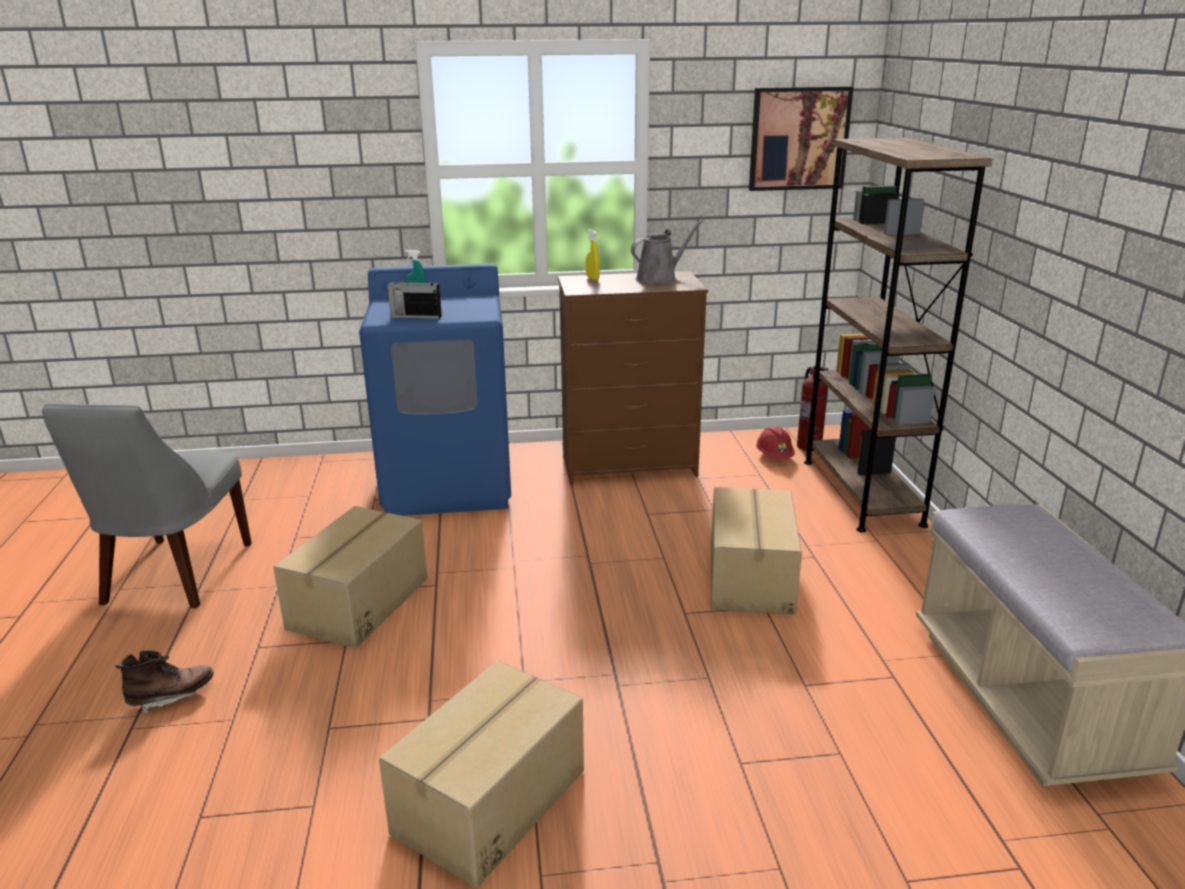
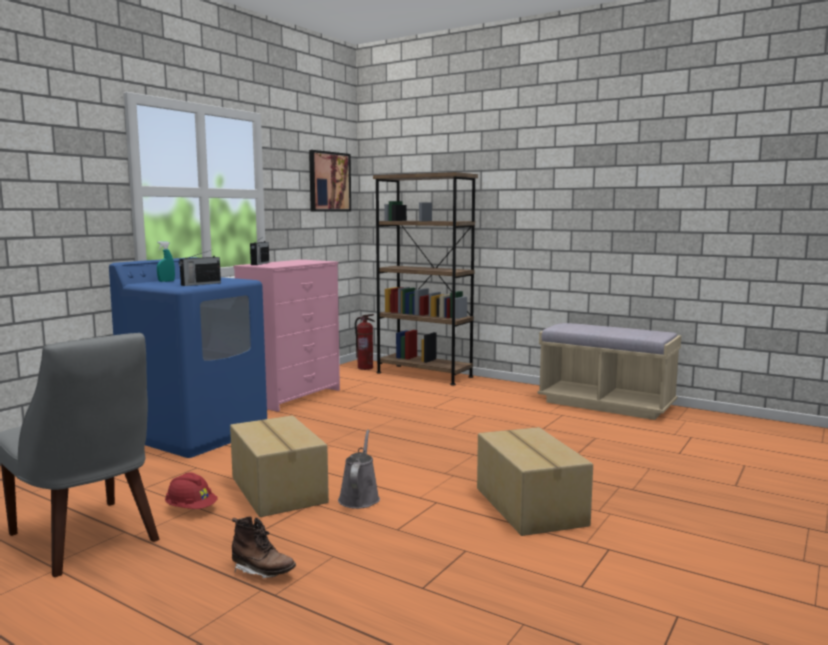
camera: 50 degrees left, 15 degrees down
(171, 697) = (263, 572): brown boot -> brown boot turned 105 degrees clockwise
(592, 278) = (259, 264): yellow spray bottle -> radio
(630, 465) = (292, 396): brown dresser -> pink dresser
(659, 278) = (297, 261): grey watering can -> grey watering can (359, 497)
(752, 577) = (448, 410): cardboard box -> none
(774, 456) = (358, 375): red hard hat -> red hard hat (191, 509)

